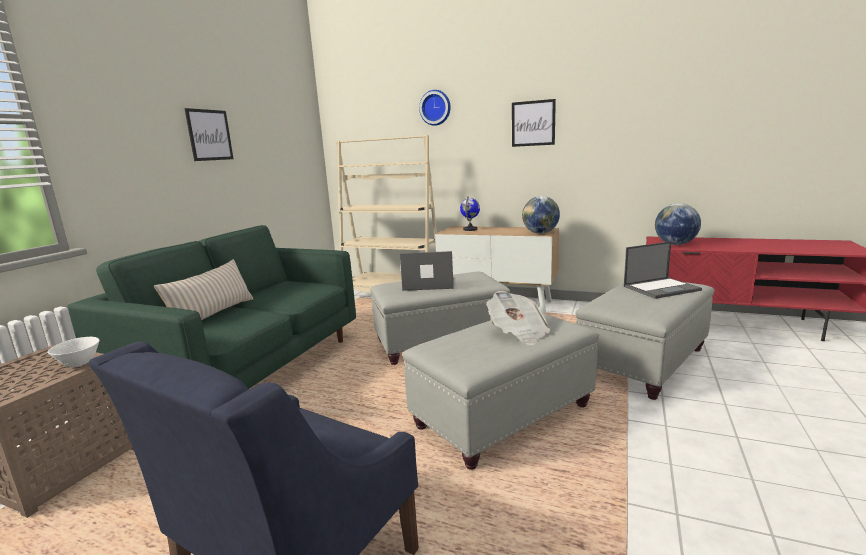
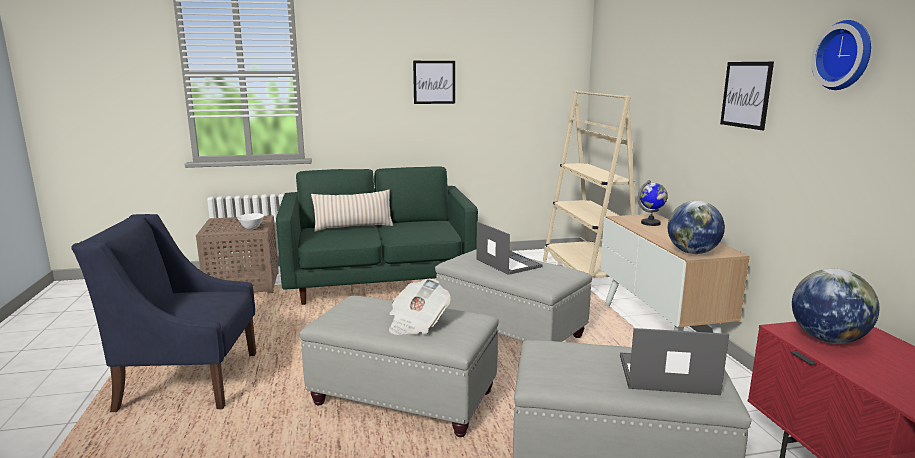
camera: 55 degrees right, 0 degrees up
(435, 108) = (665, 60): wall clock -> wall clock (846, 55)
(661, 288) = (665, 375): laptop -> laptop turned 150 degrees clockwise

